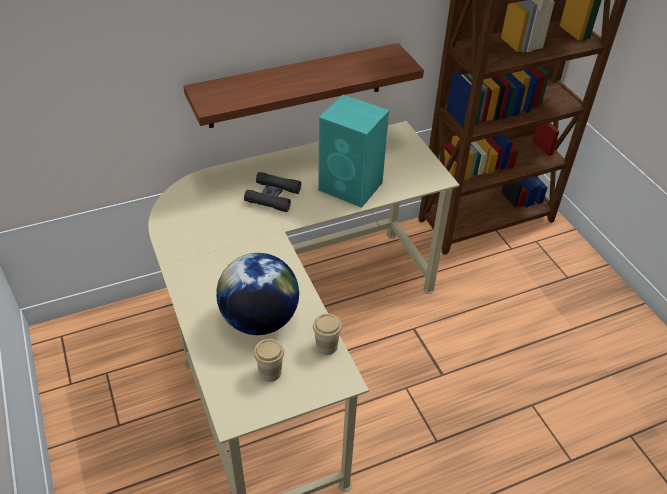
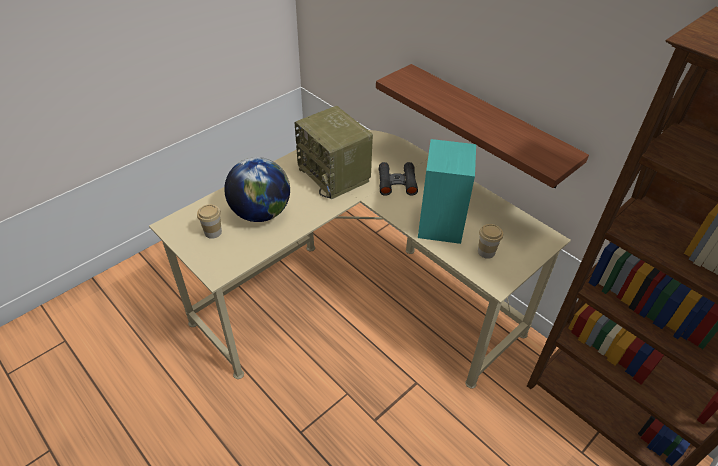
camera: 70 degrees right, 0 degrees up
(231, 239) = (335, 175): none -> radio
(326, 346) = (247, 256): cup -> cup (486, 252)

